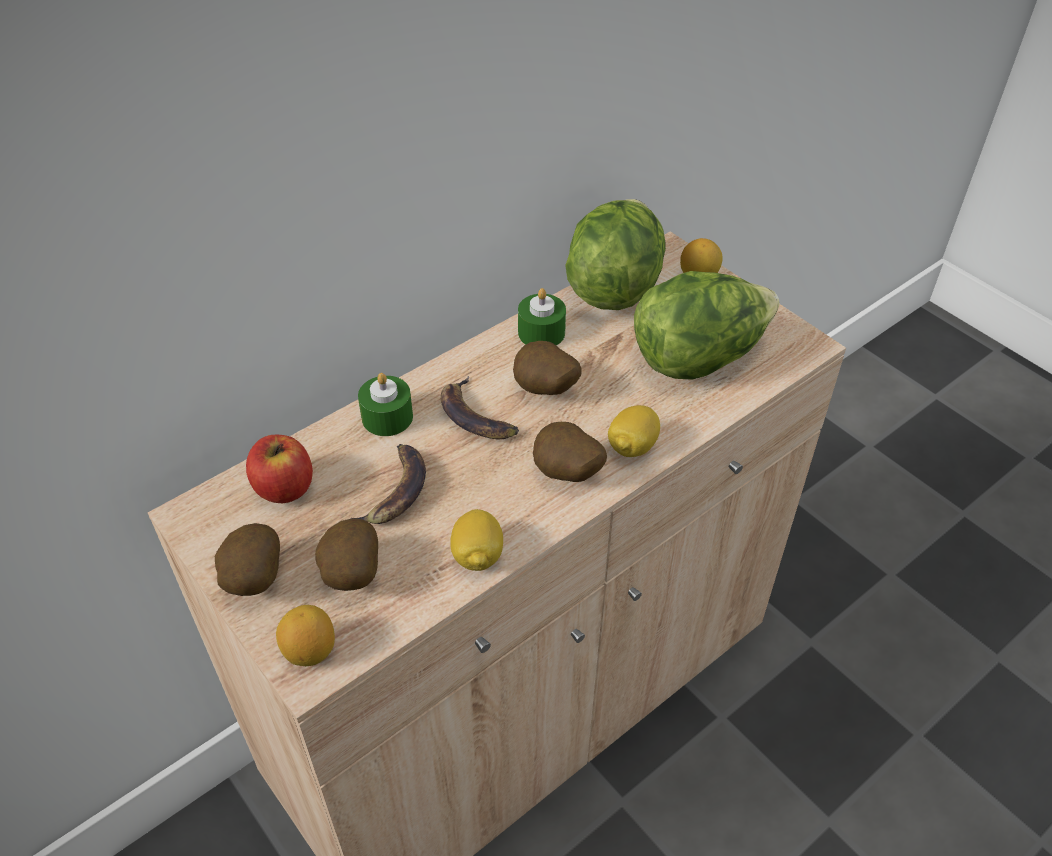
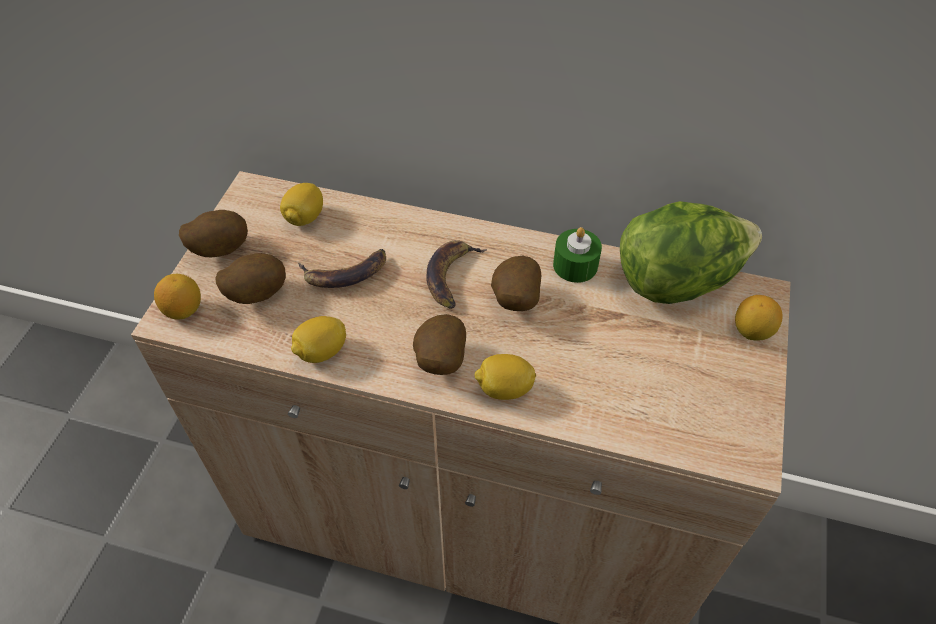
camera: 55 degrees right, 5 degrees up
(284, 488) = (305, 218): apple -> lemon
(387, 417) = (409, 230): green candle -> none
(698, 358) = (649, 382): lettuce -> none

